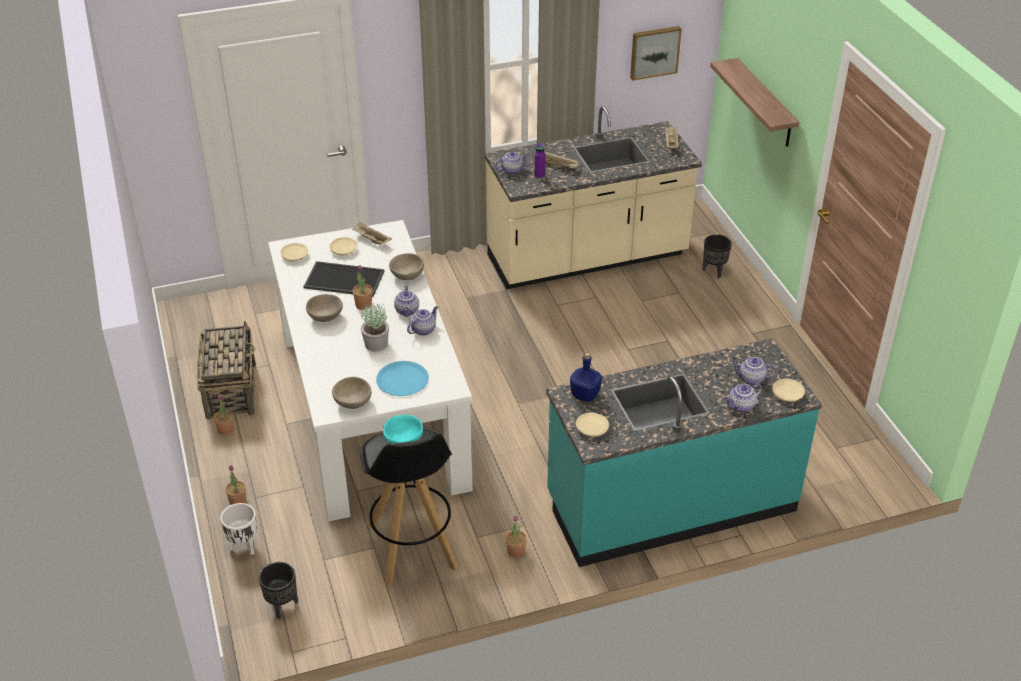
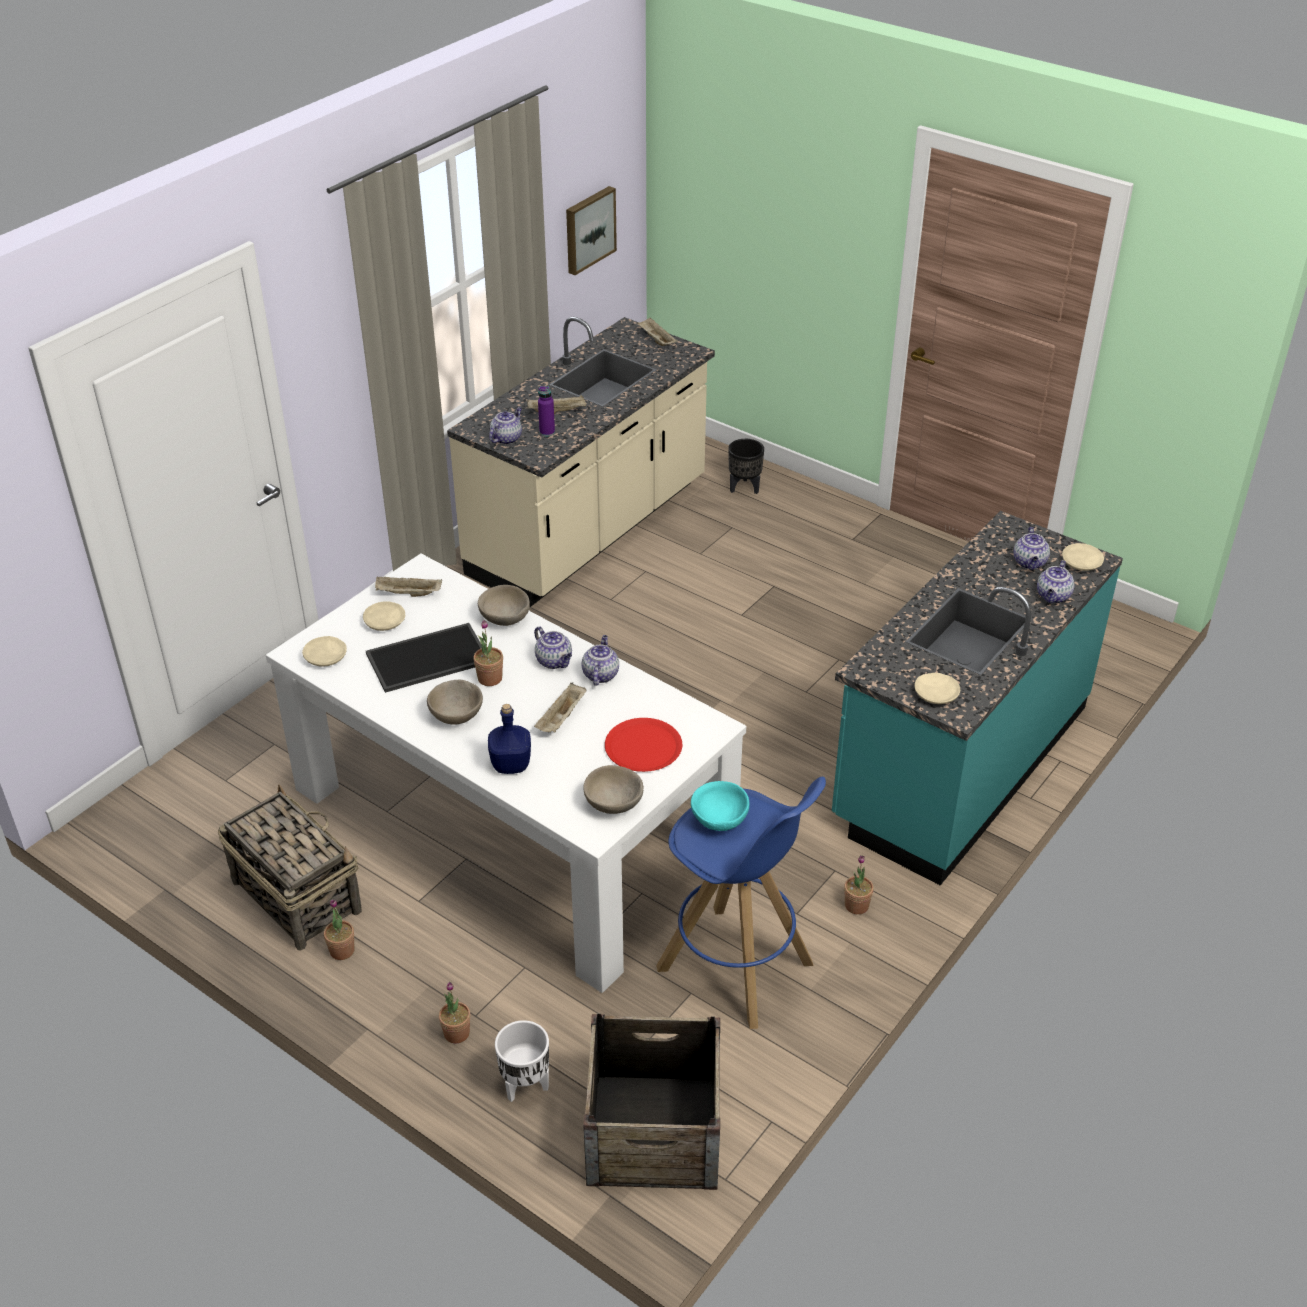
camera: 35 degrees left, 0 degrees up
(283, 606) = (654, 1130): black planter -> crate
(376, 344) = (561, 718): potted plant -> beige tray
(402, 380) = (643, 746): blue plate -> red plate
(412, 547) = (736, 967): black stool -> blue stool
(585, 395) = (886, 660): blue bottle -> blue bottle (512, 764)
(751, 379) = (1030, 563): teapot -> teapot turned 60 degrees counterclockwise
(765, 104) = (765, 251): shelf -> none

